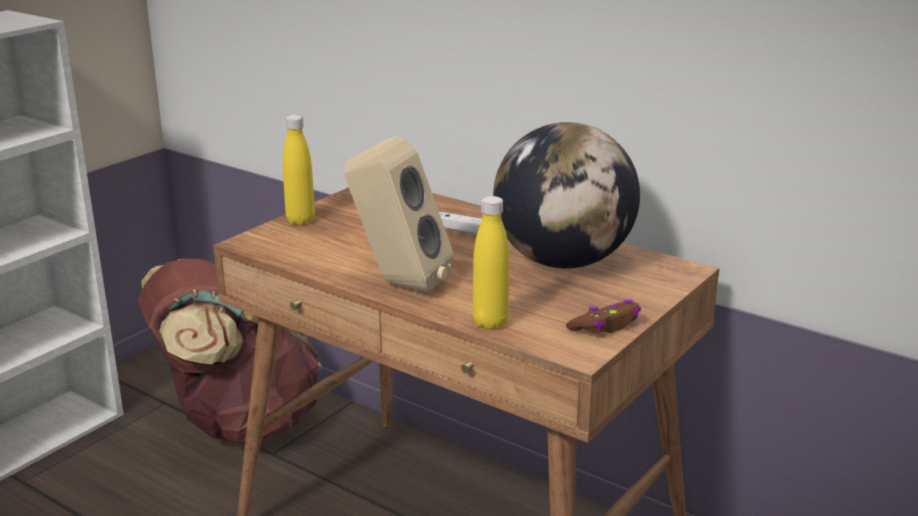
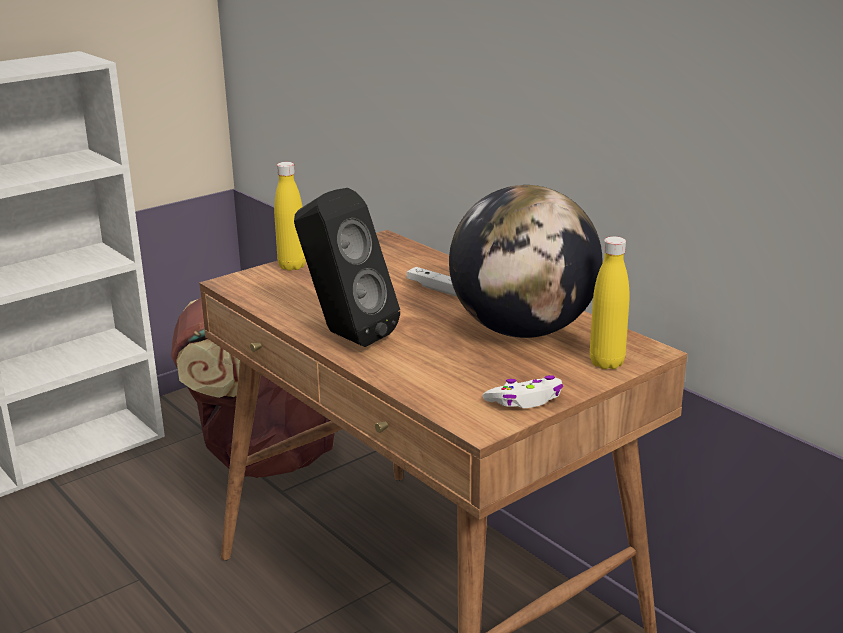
camera: 15 degrees right, 0 degrees up
(397, 284) = (344, 336): beige speaker -> black speaker
(490, 323) = (410, 384): yellow bottle -> yellow bottle (606, 363)
(605, 326) = (525, 400): brown game controller -> white game controller

